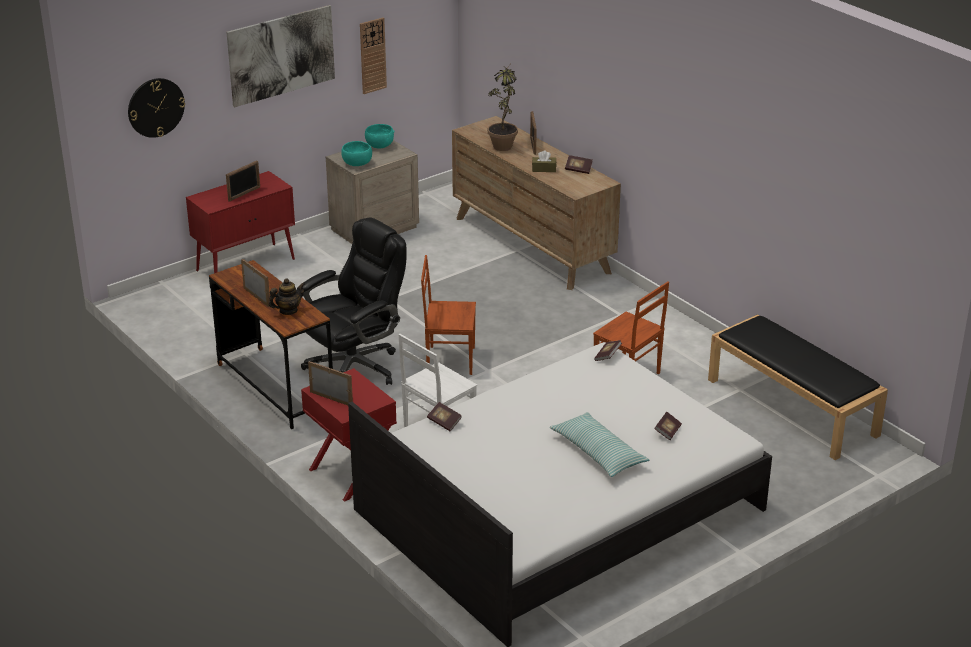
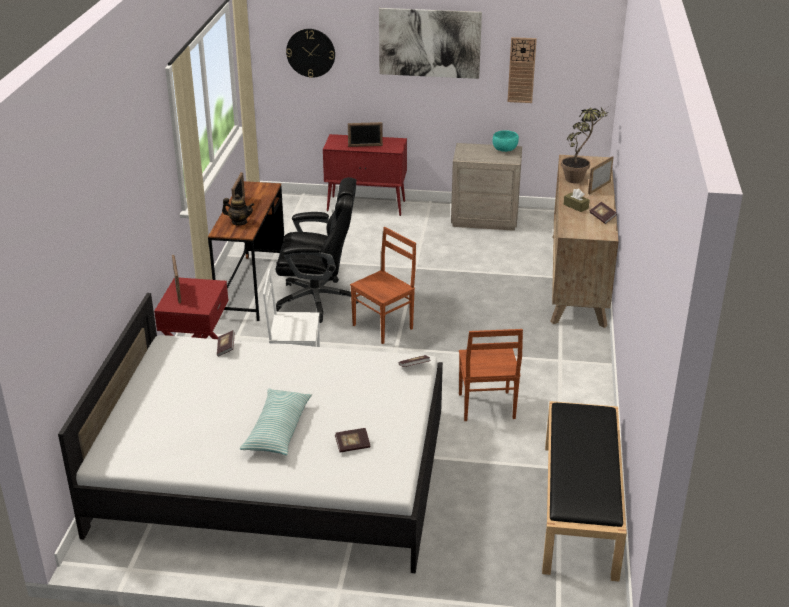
camera: 45 degrees right, 0 degrees up
(357, 163) = (468, 155): turquoise bowl -> none
(449, 359) = (384, 327): brown chair -> brown chair turned 90 degrees clockwise

